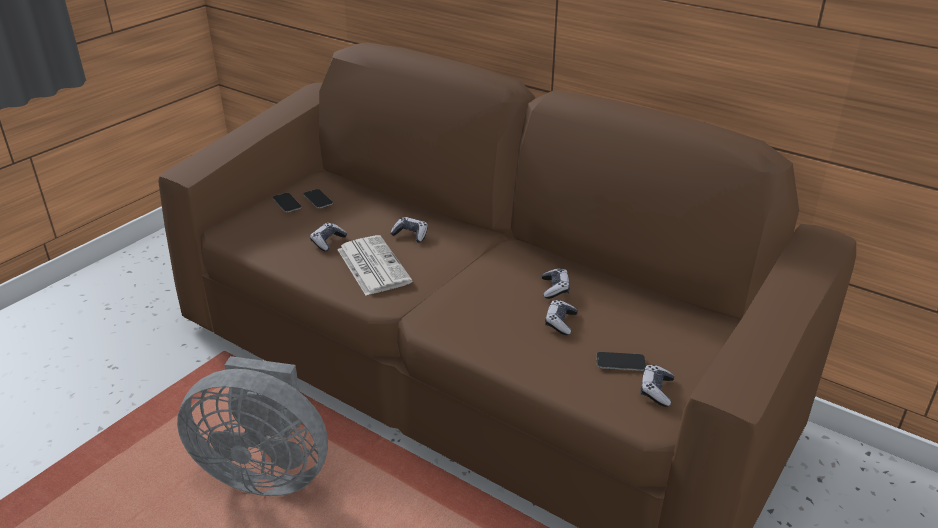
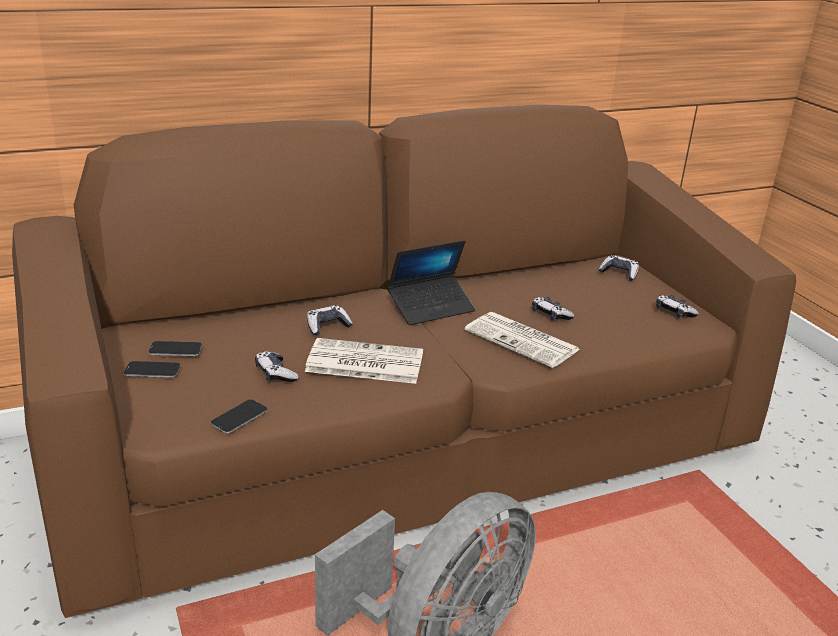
camera: 60 degrees left, 5 degrees down
(487, 321) = (523, 341): none -> newspaper
(490, 262) = (431, 307): none -> laptop
(555, 288) = (501, 298): game controller -> game controller (619, 273)
(620, 362) = (627, 312): phone -> phone (239, 417)

